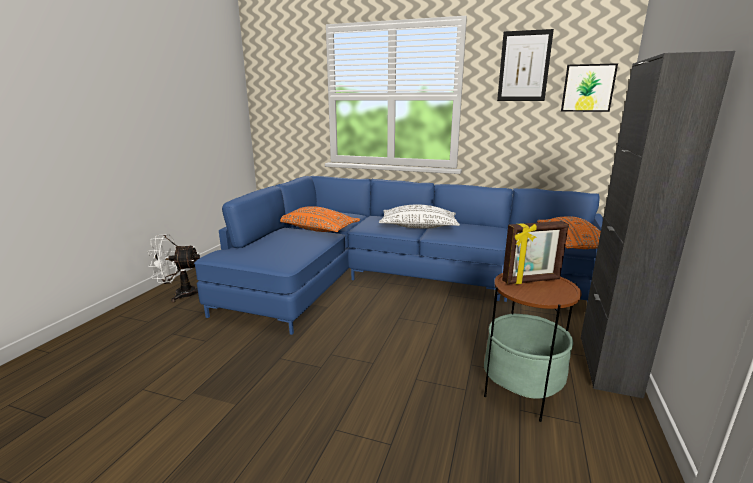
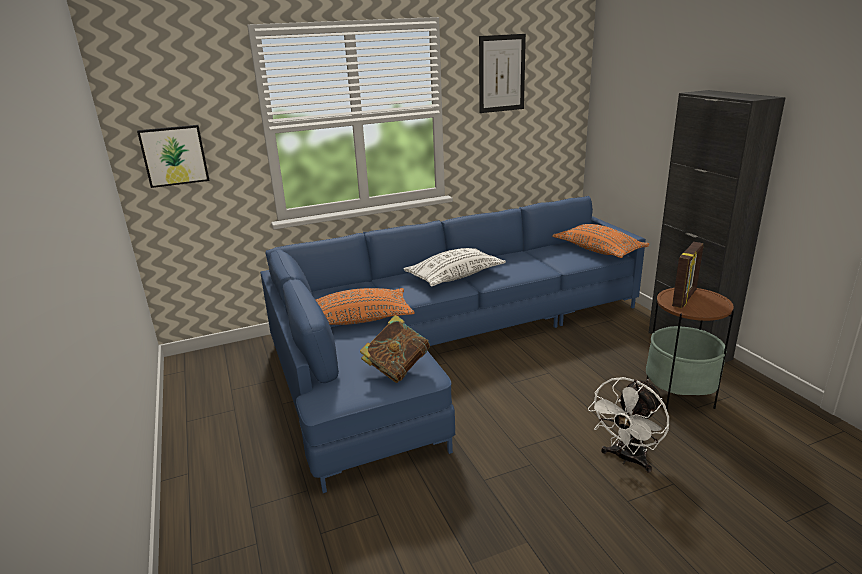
camera: 40 degrees left, 5 degrees up
(180, 294) = (225, 489): white fan -> white fan (627, 459)
(276, 255) = (397, 369): none -> book
(587, 88) = (558, 92): picture -> picture (174, 155)

